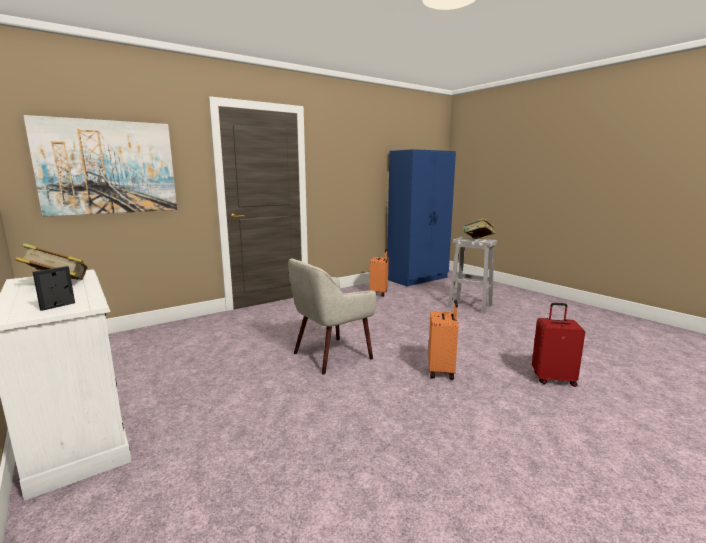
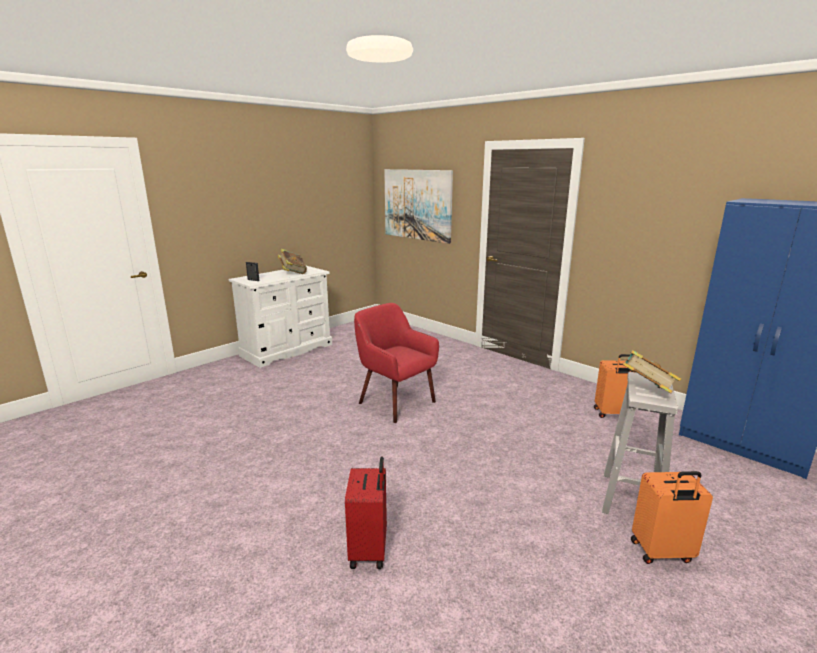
camera: 80 degrees right, 5 degrees up
(331, 355) = (395, 402): beige armchair -> red armchair
(442, 371) = (375, 463): orange suitcase -> orange suitcase (662, 552)

